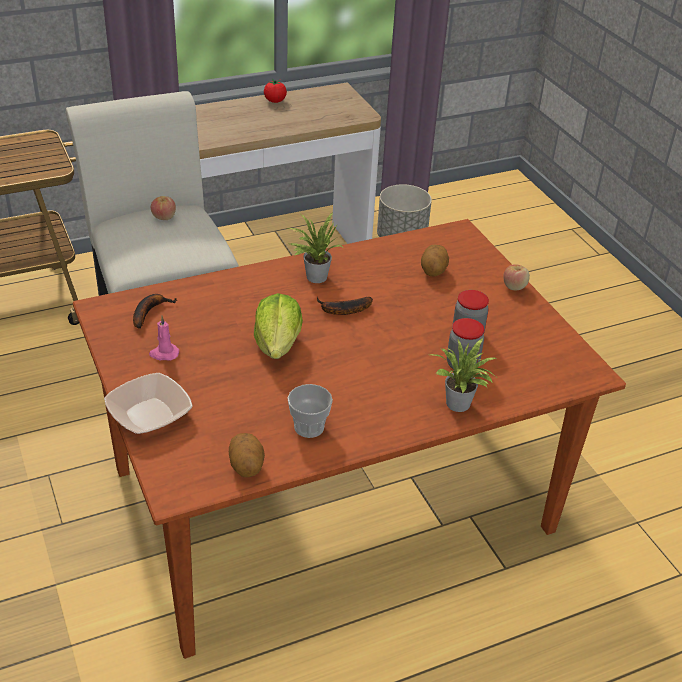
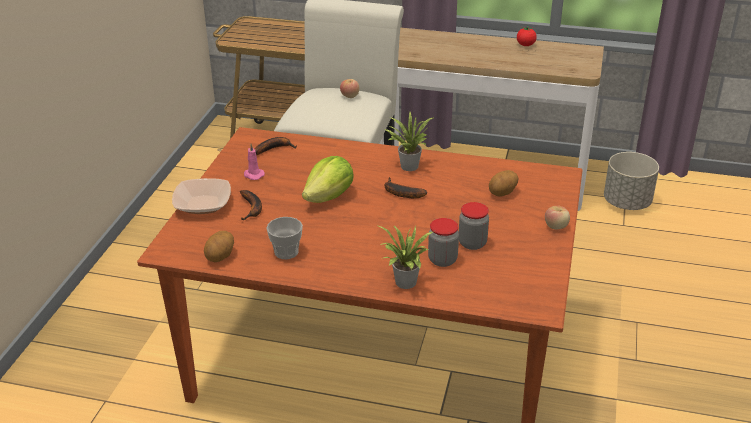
camera: 40 degrees right, 5 degrees down
(212, 394) = (252, 208): none -> banana

